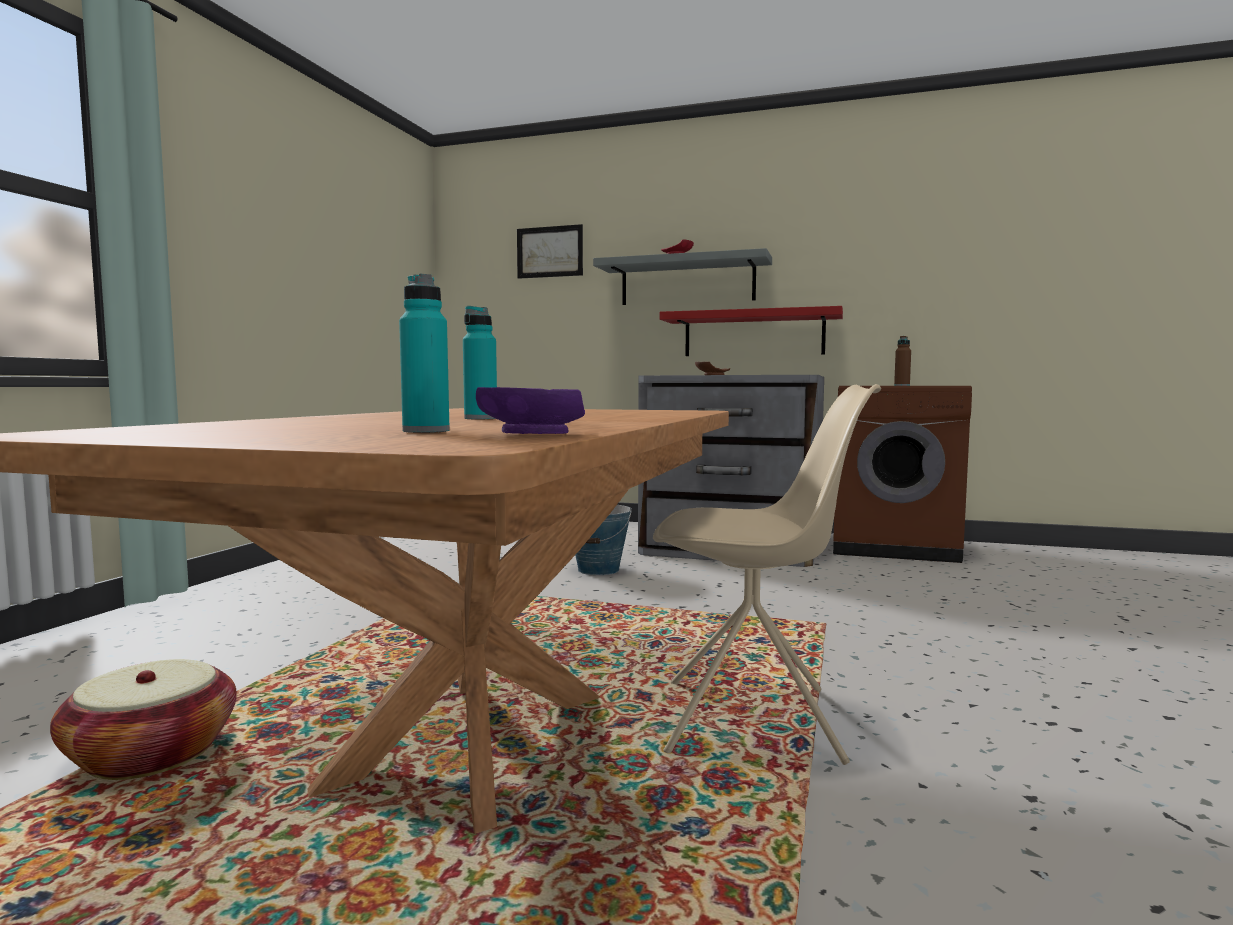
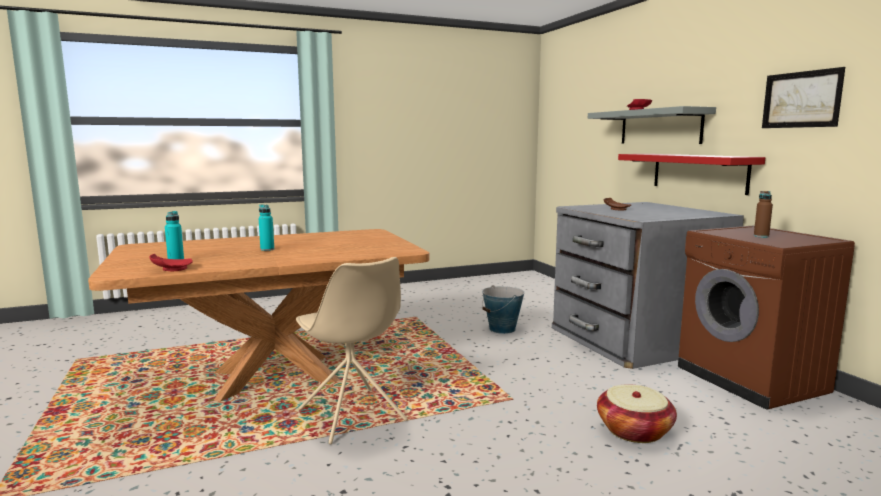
camera: 50 degrees right, 5 degrees up
(151, 754) = (220, 345): basket -> basket (634, 430)
(532, 434) = (171, 269): purple plate -> red plate
(549, 252) = (588, 103): picture -> picture (801, 99)

